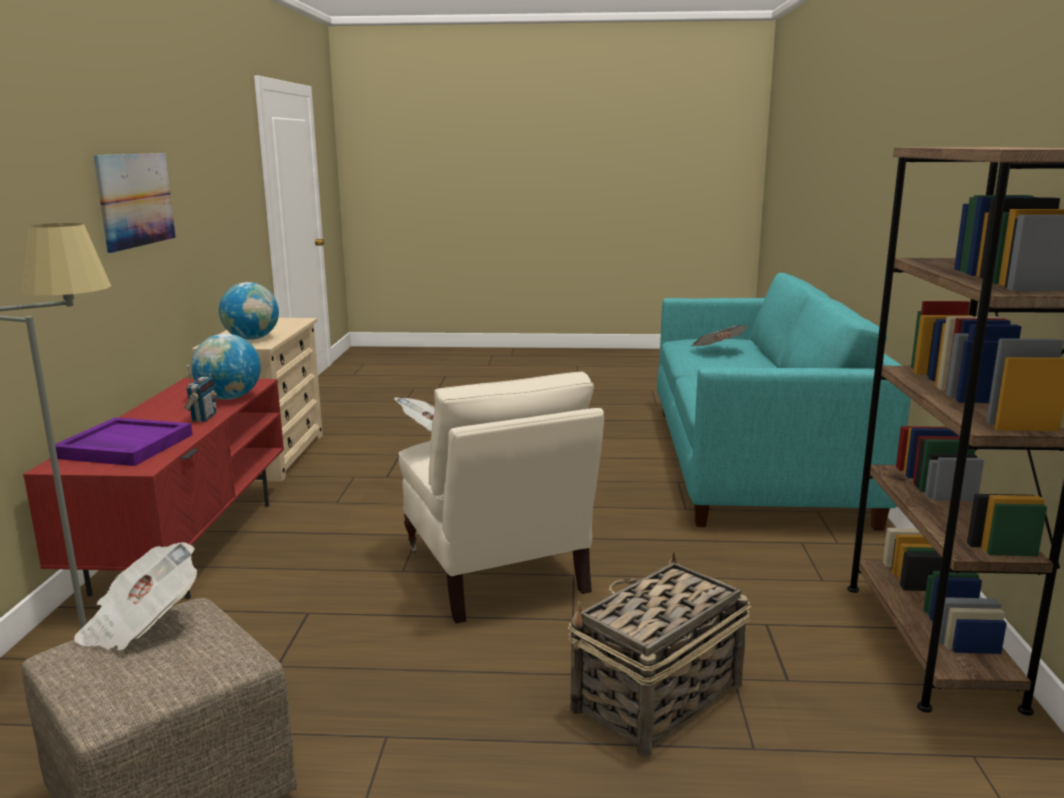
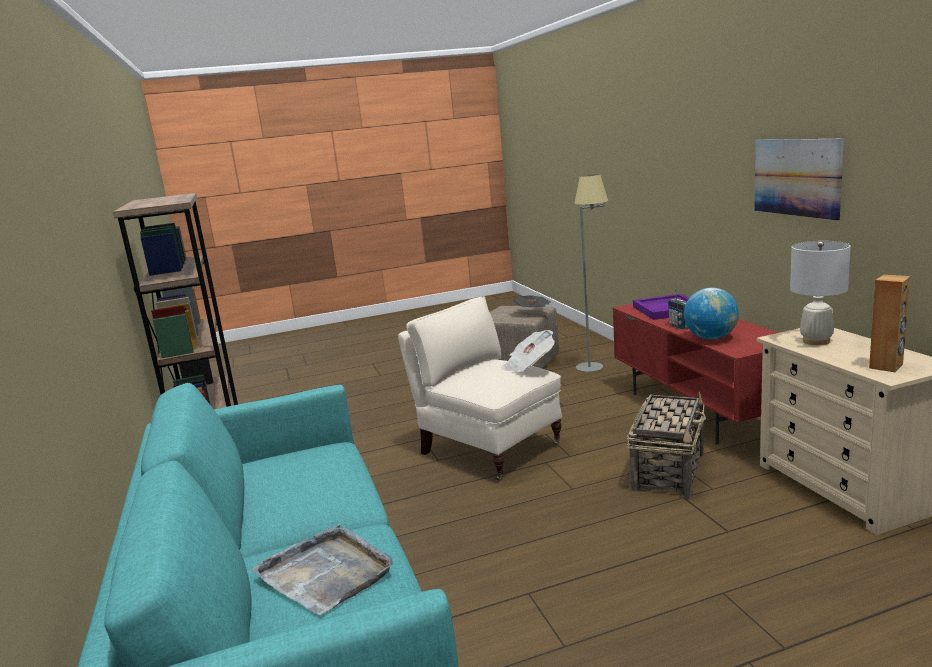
camera: 160 degrees right, 0 degrees up
(252, 339) = (815, 341): globe -> white table lamp
(282, 322) = (886, 366): none -> brown speaker
(656, 698) = (368, 421): basket -> basket (668, 470)
(717, 351) = (327, 572): newspaper -> grey tray

